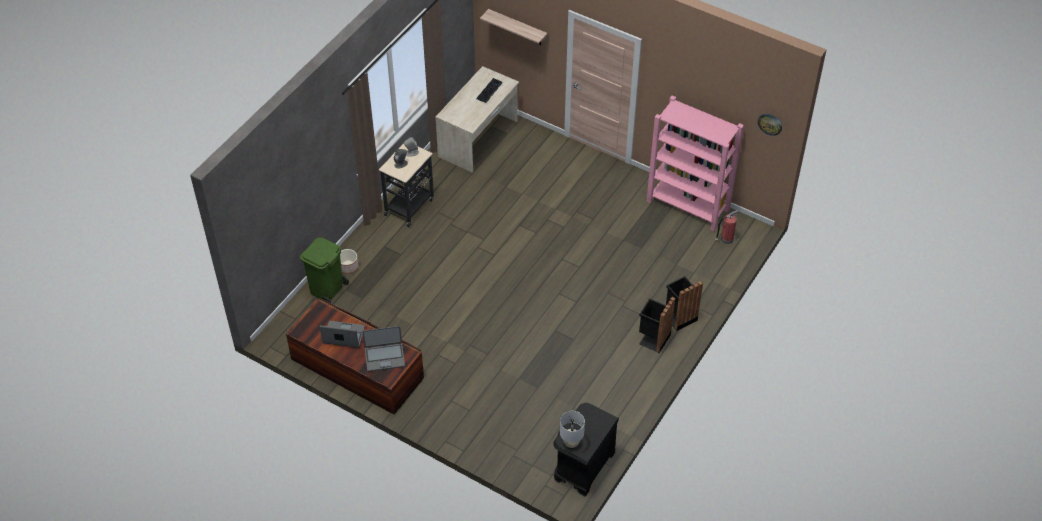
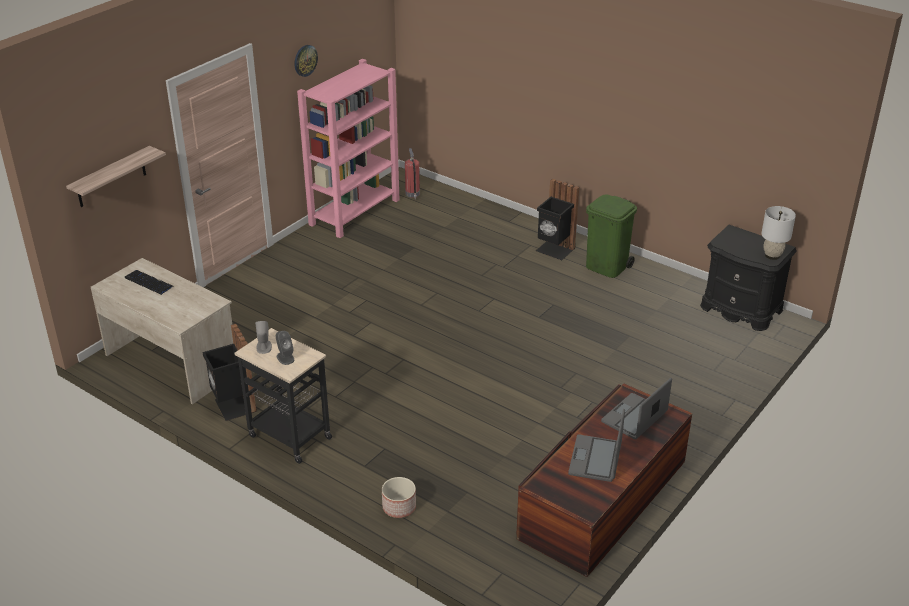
camera: 85 degrees left, 15 degrees down
(327, 289) = (443, 533): green trash can -> green trash can (607, 267)
(384, 357) = (635, 418): laptop -> laptop turned 135 degrees counterclockwise
(679, 317) = (523, 231): black trash can -> black trash can (233, 406)
(770, 124) = (378, 34): wall clock -> wall clock (305, 60)

